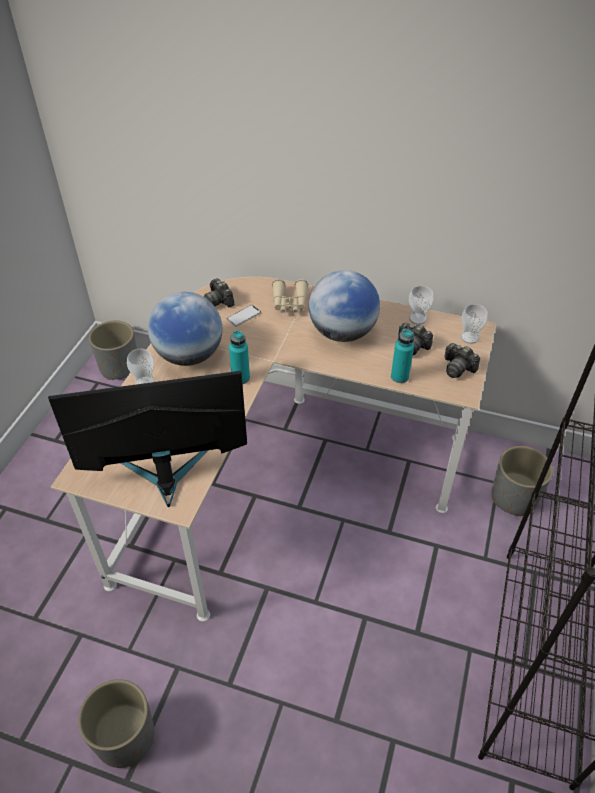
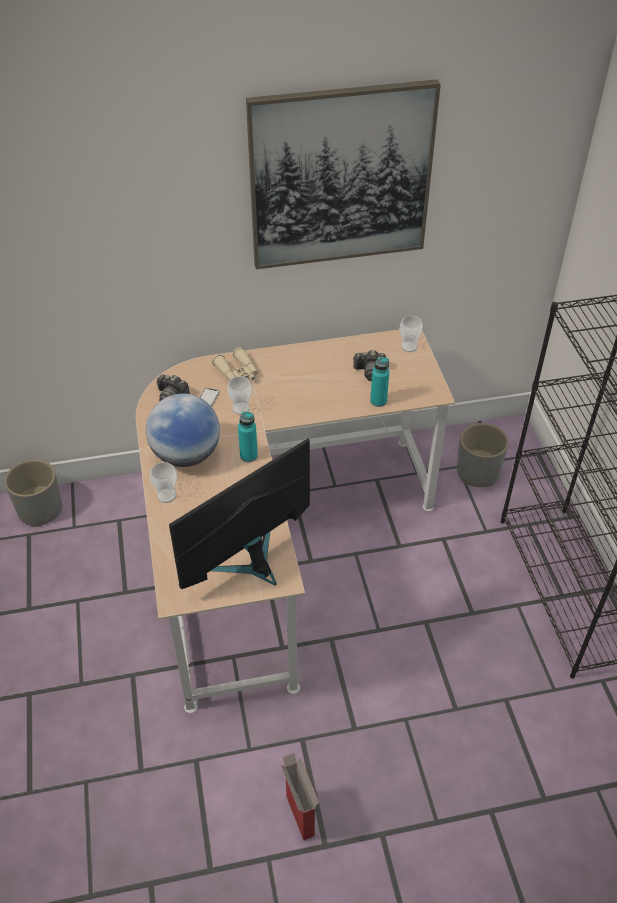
camera: 30 degrees left, 0 degrees up
(125, 737) = (299, 815): grey planter -> cardboard box
(342, 333) = (304, 382): globe -> none
(417, 319) = (357, 346): cup -> cup (241, 408)
(432, 125) = (340, 177): none -> picture
(458, 368) = (417, 375): camera -> none

